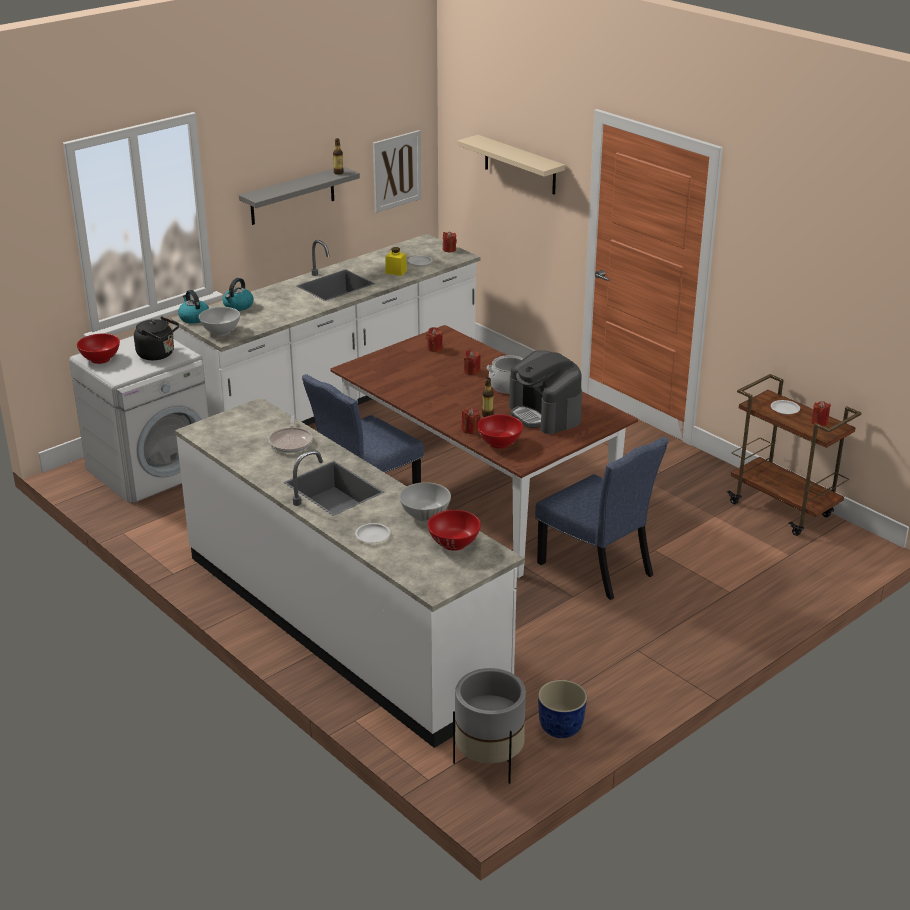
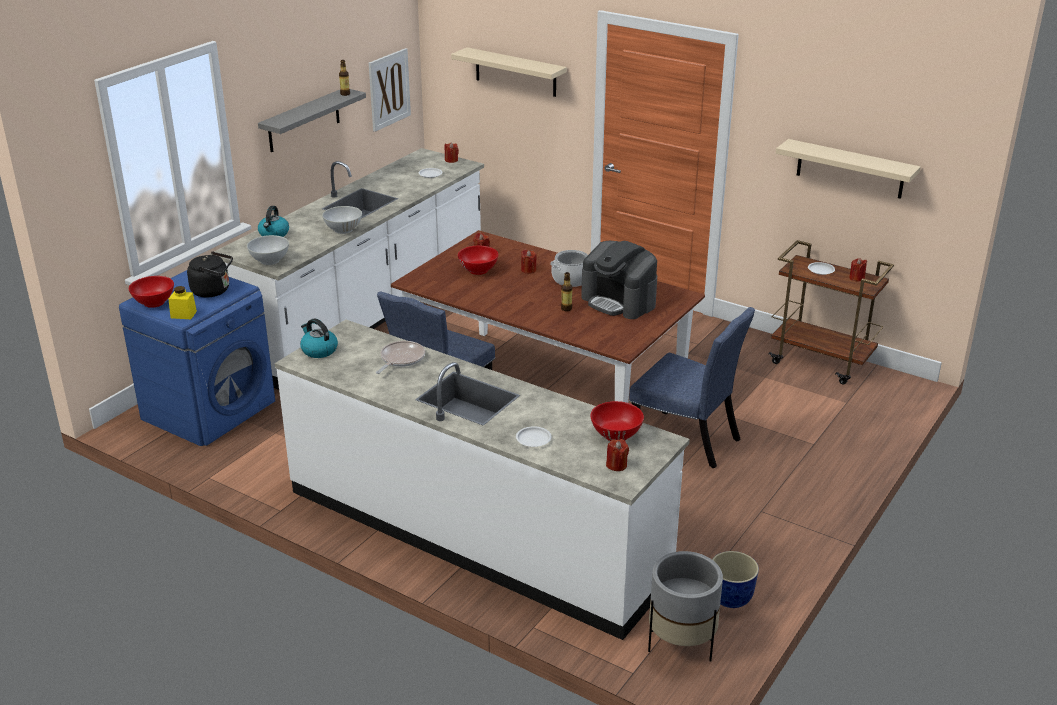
camera: 15 degrees left, 0 degrees up
(153, 470) = (212, 409): white washing machine -> blue washing machine
(194, 318) = (234, 250): kettle -> kettle (319, 350)
(291, 442) = (401, 359): frying pan -> frying pan turned 135 degrees counterclockwise
(396, 272) = (412, 185): yellow jar -> yellow jar (183, 314)
(425, 515) = (572, 411): white bowl -> white bowl (343, 230)
(470, 430) = (558, 325): red candle -> red candle (616, 465)
(500, 443) = (593, 333): red bowl -> red bowl (478, 270)
(823, 304) = (850, 169): none -> beige shelf

